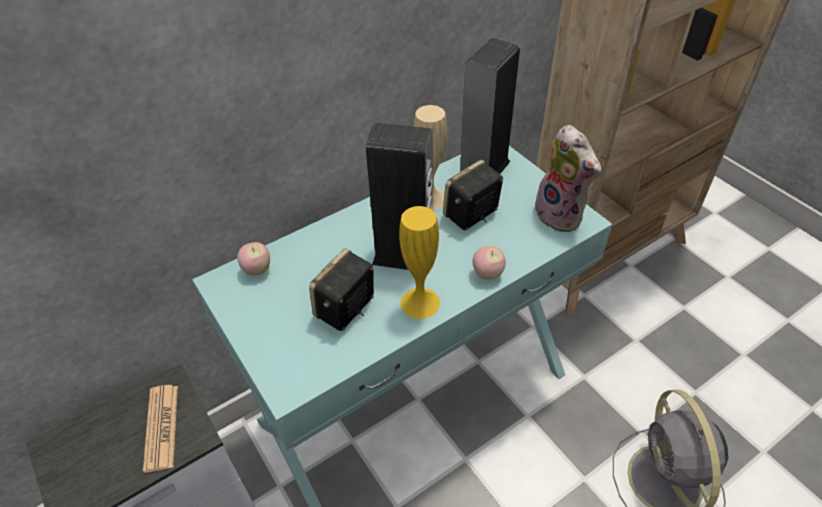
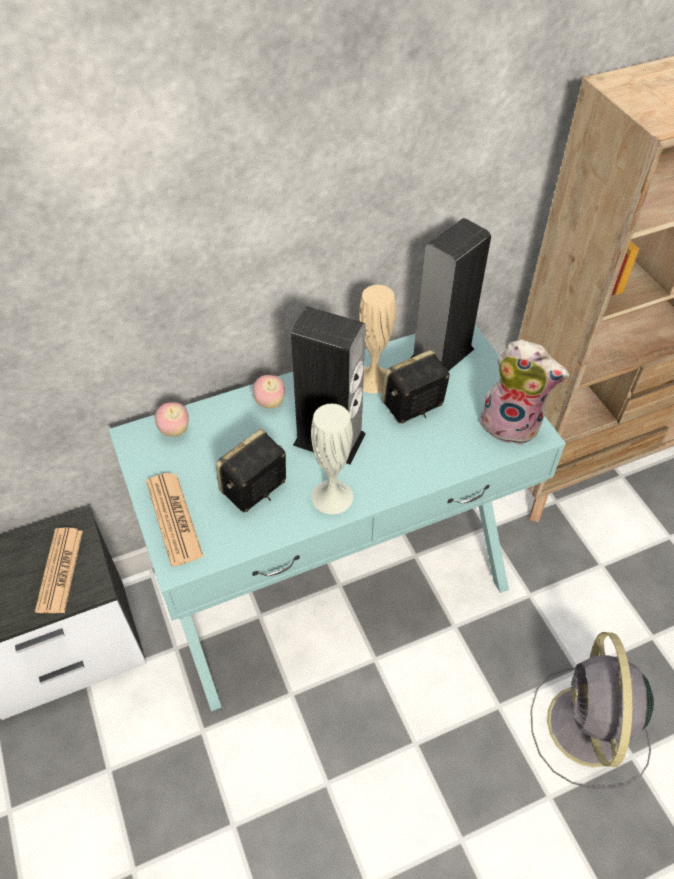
camera: 10 degrees right, 5 degrees up
(274, 349) = (174, 518): none -> newspaper
(420, 303) = (332, 496): yellow vase -> white vase
(487, 274) = (411, 477): apple -> apple (270, 403)
(561, 215) = (512, 424): plush toy -> plush toy turned 45 degrees counterclockwise

